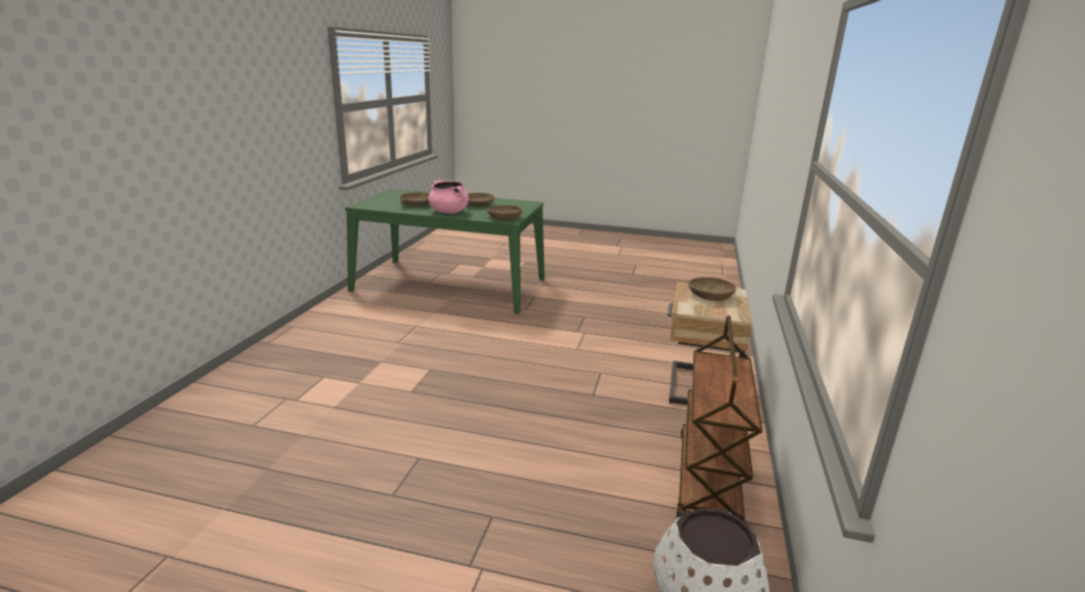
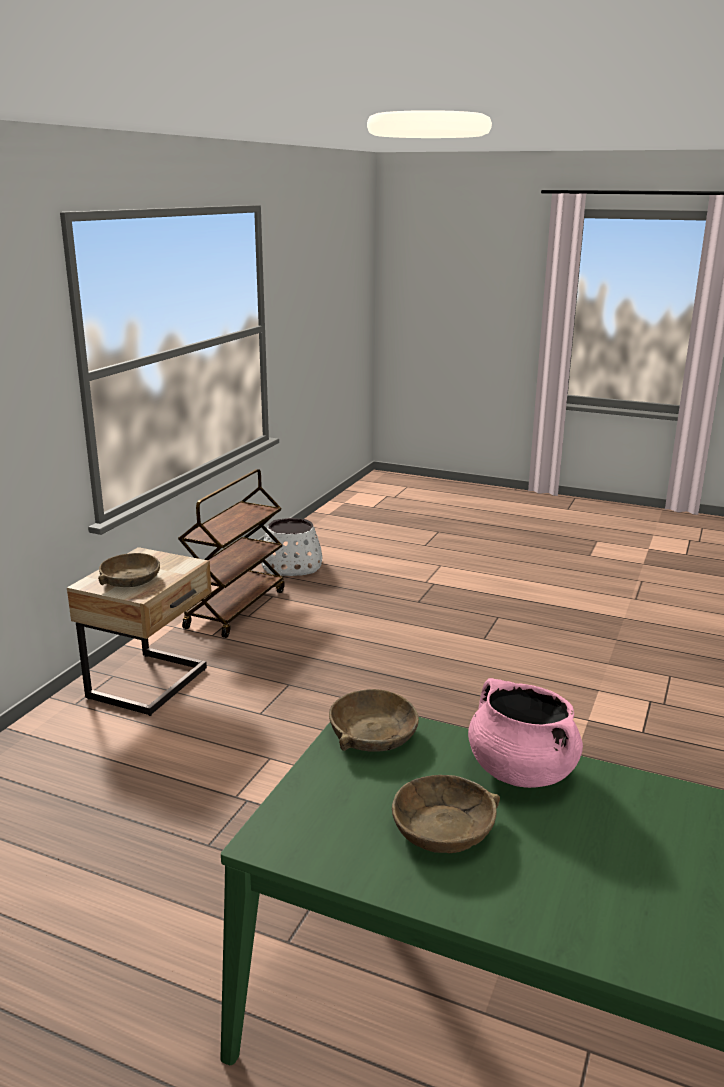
camera: 170 degrees left, 0 degrees up
(416, 204) = (638, 834): brown bowl -> none

